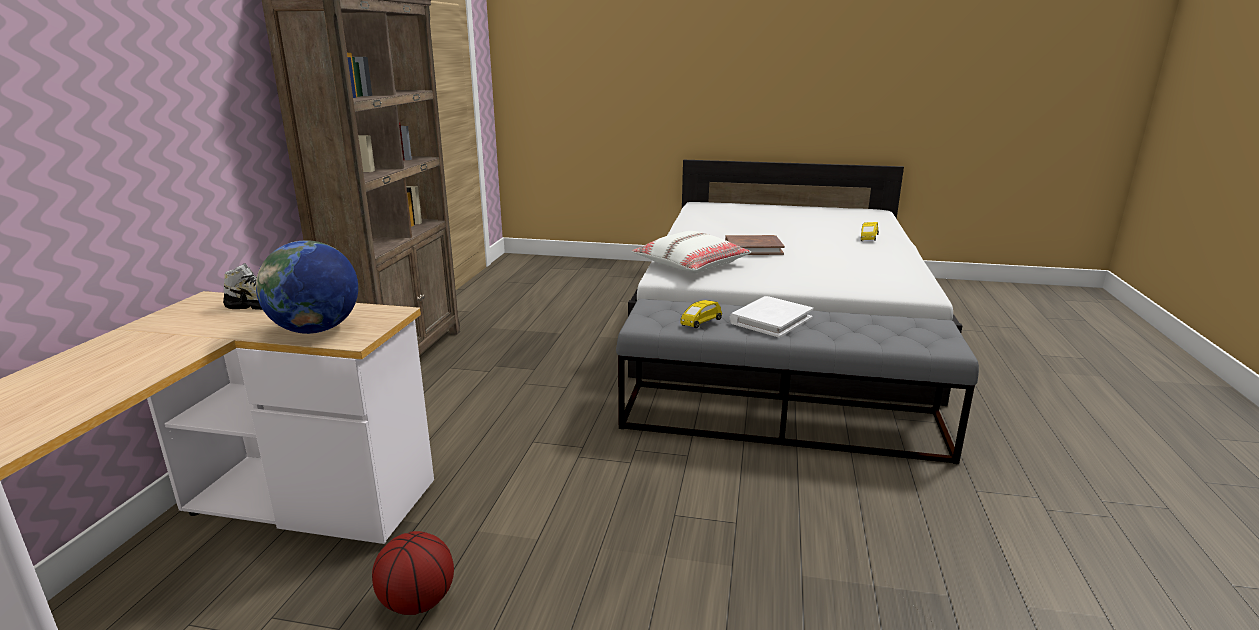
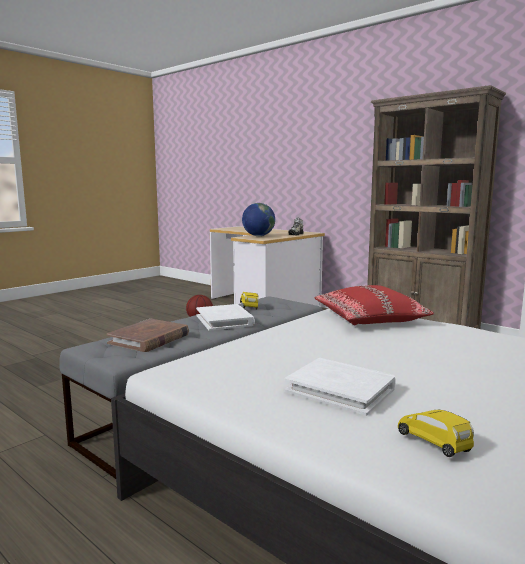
camera: 120 degrees right, 10 degrees down
(690, 264) = (369, 318): white pillow -> red pillow
(753, 248) = (409, 348): brown book -> brown book (149, 339)
(852, 254) = (340, 389): none -> white book

